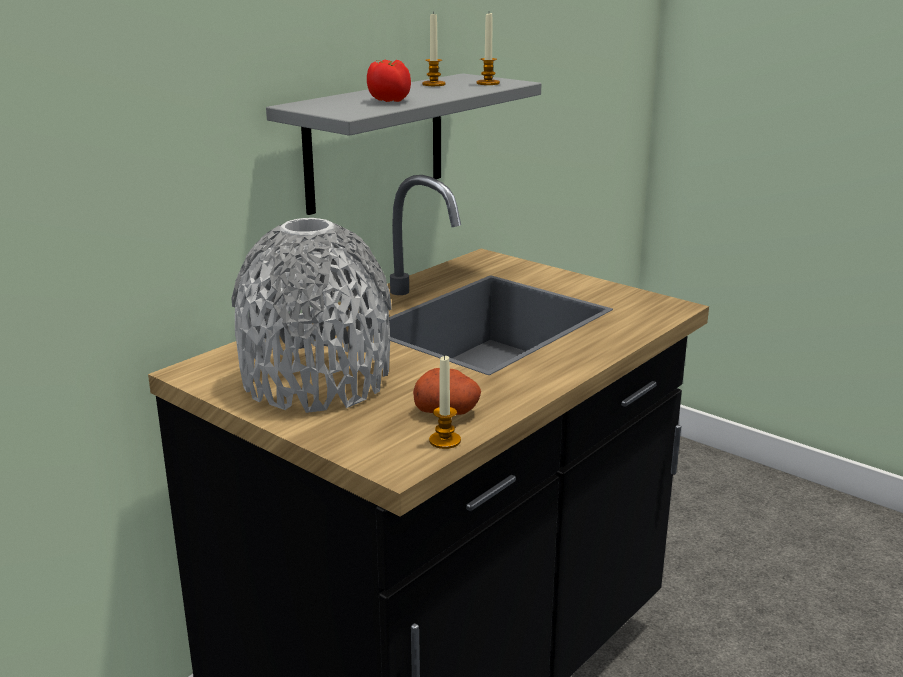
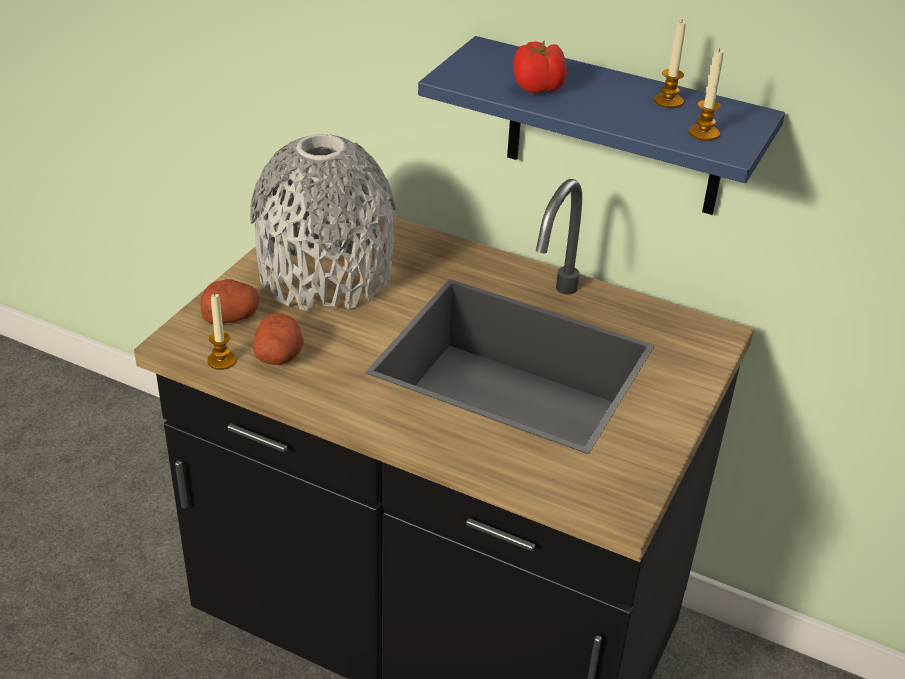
camera: 75 degrees right, 15 degrees up
(365, 432) = (231, 316): none -> potato
(375, 142) = (615, 129): grey shelf -> blue shelf

